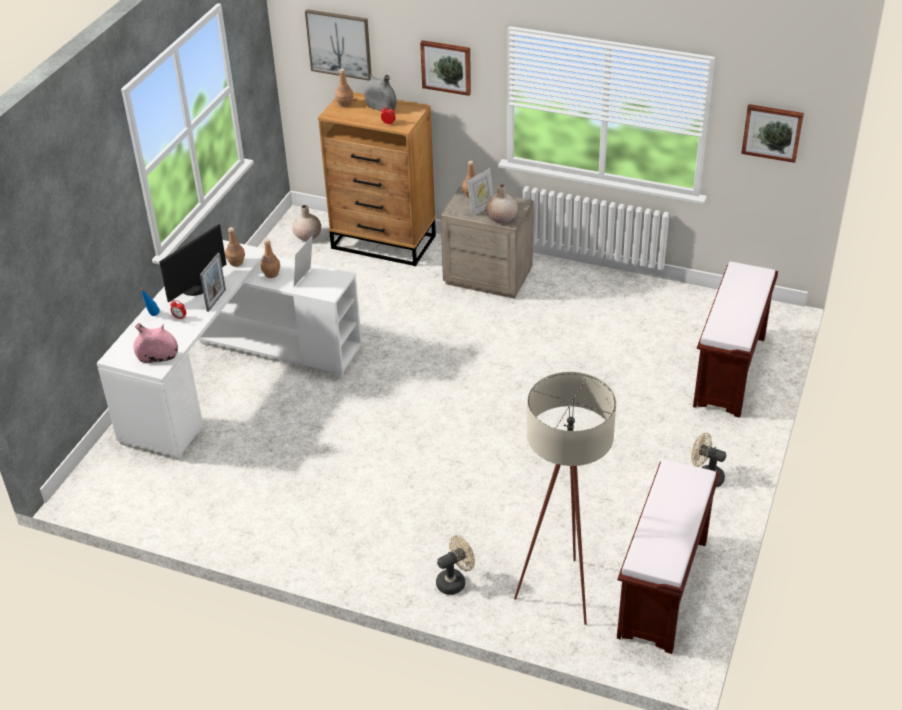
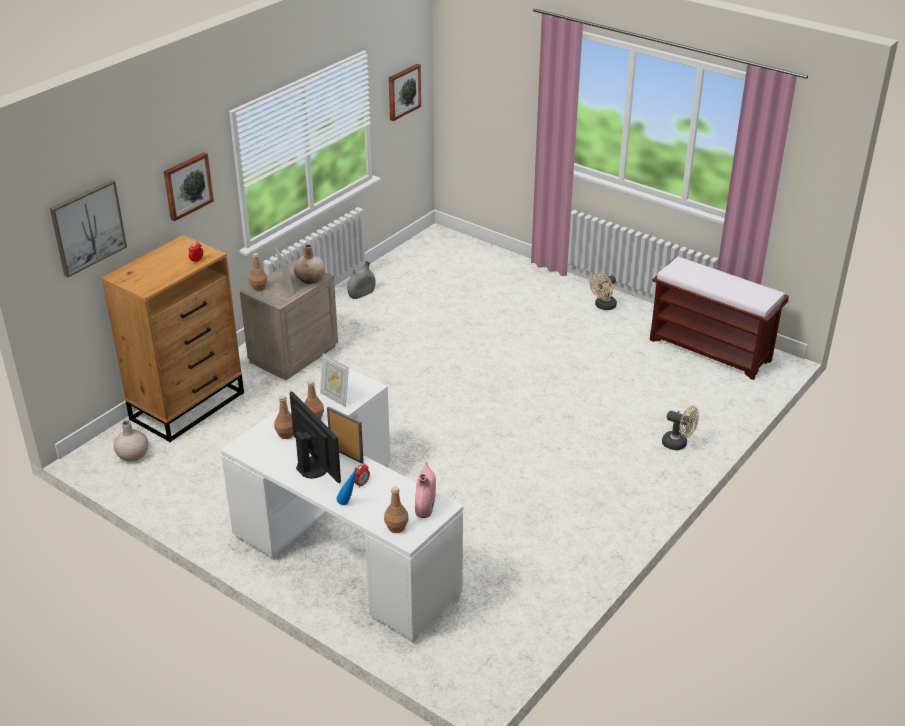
camera: 75 degrees left, 5 degrees down
(344, 104) = (133, 279): brown bottle -> brown bottle (396, 527)
(380, 107) = (161, 260): grey vase -> grey vase (361, 293)
(455, 581) = (678, 444): beige fan -> beige fan turned 135 degrees clockwise
(562, 587) = (697, 393): beige floor lamp -> none
(730, 372) = (493, 269): brown bench -> none

